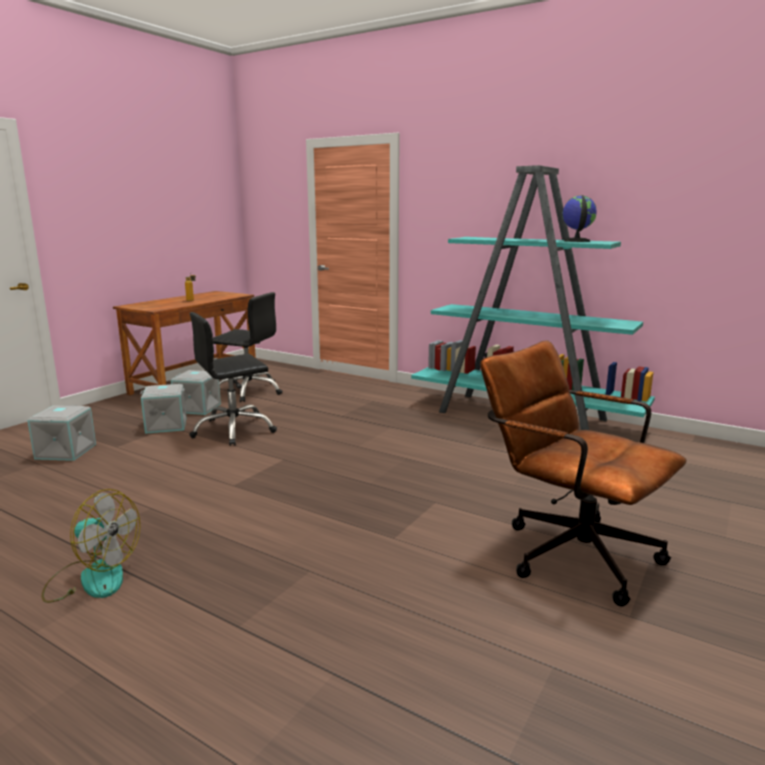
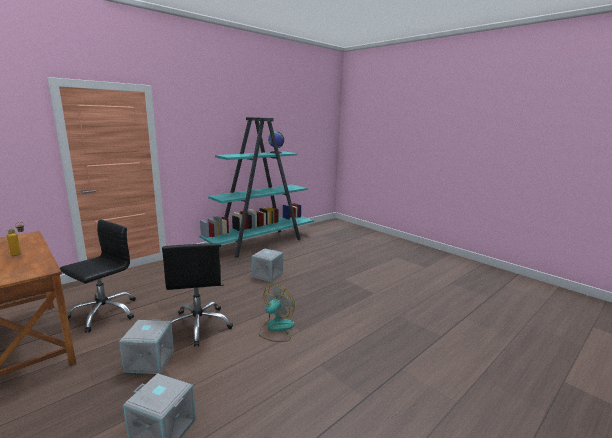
camera: 75 degrees left, 0 degrees up
(92, 578) = (405, 385): fan -> fan (276, 329)
(198, 408) = (118, 341): grey storage box -> grey storage box (267, 274)
(568, 550) = (388, 265): brown office chair -> none

